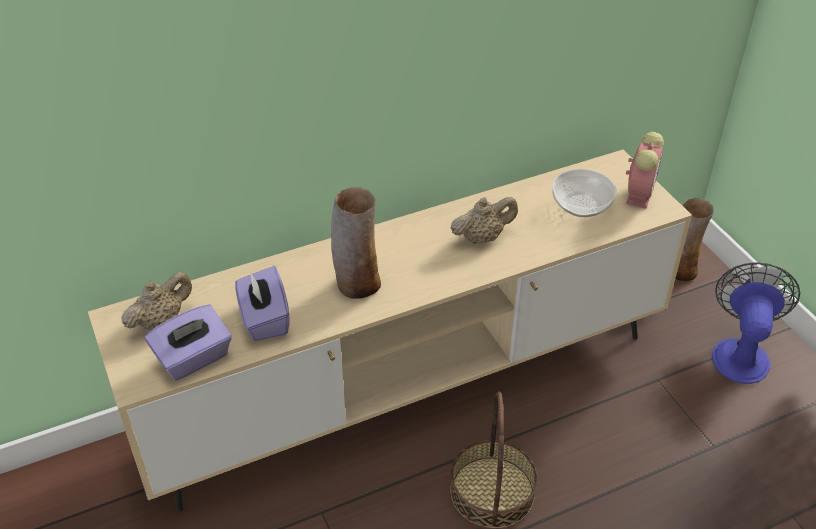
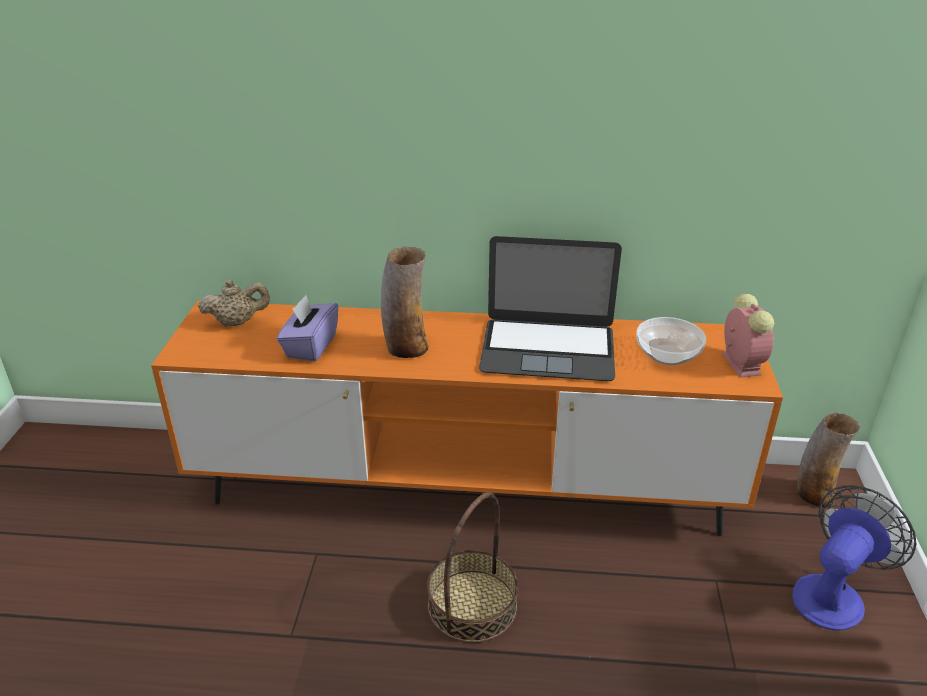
camera: 30 degrees right, 10 degrees down
(194, 359) = (233, 353): purple tissue box -> none
(406, 389) = (463, 490): beige tv stand -> orange tv stand
(482, 237) = (548, 349): beige teapot -> laptop
(639, 193) = (739, 363): alarm clock -> alarm clock turned 60 degrees counterclockwise

